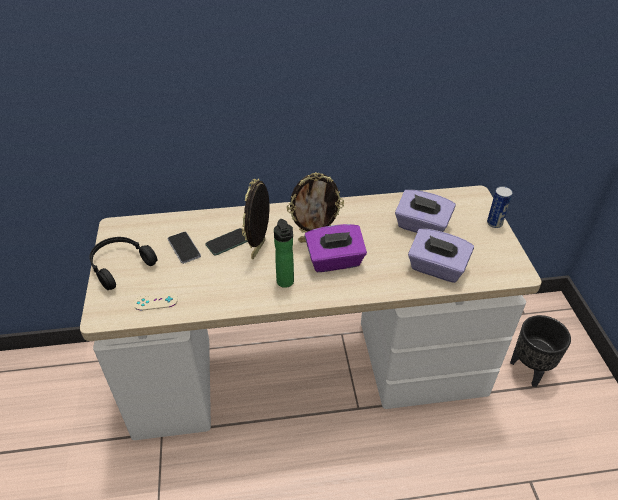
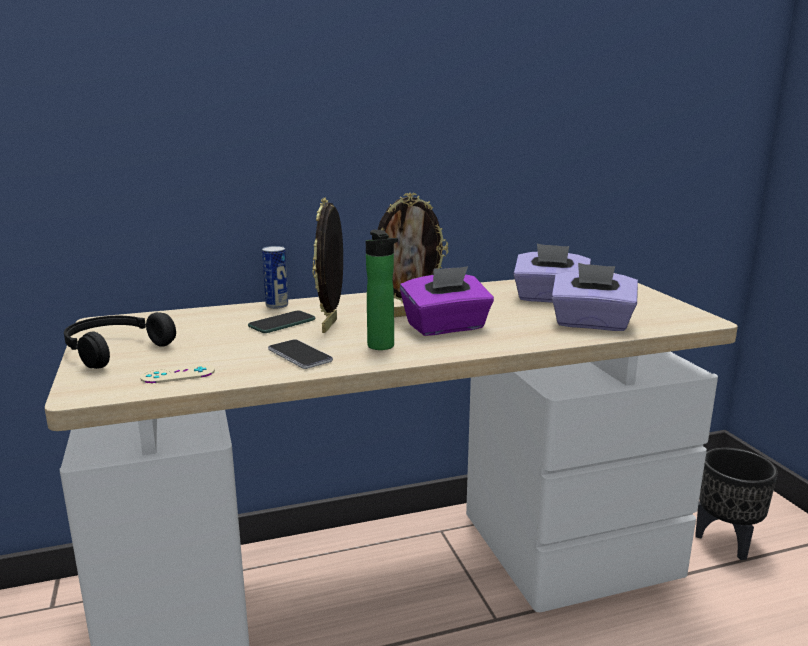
camera: 10 degrees left, 25 degrees down
(184, 248) = (215, 331): phone -> phone (299, 355)
(494, 223) = (642, 291): can -> can (277, 305)

